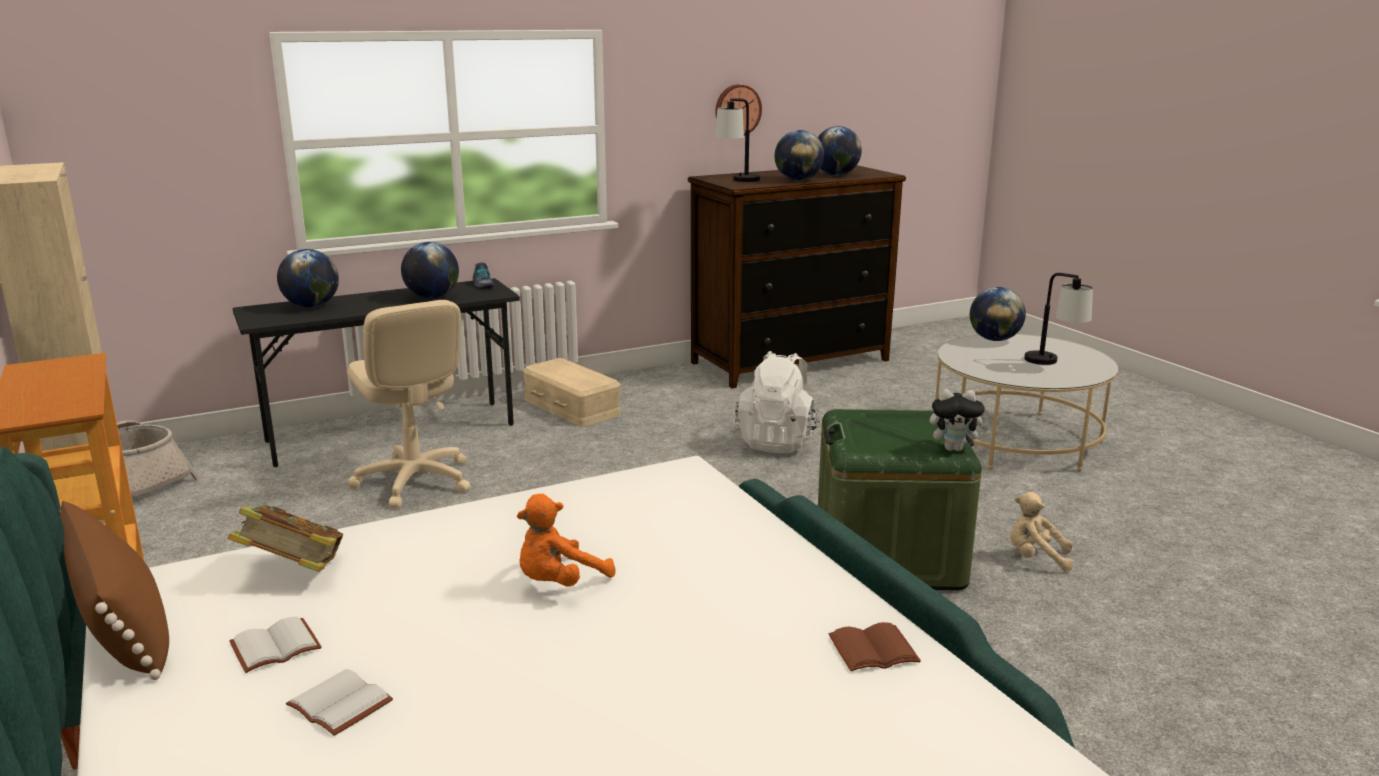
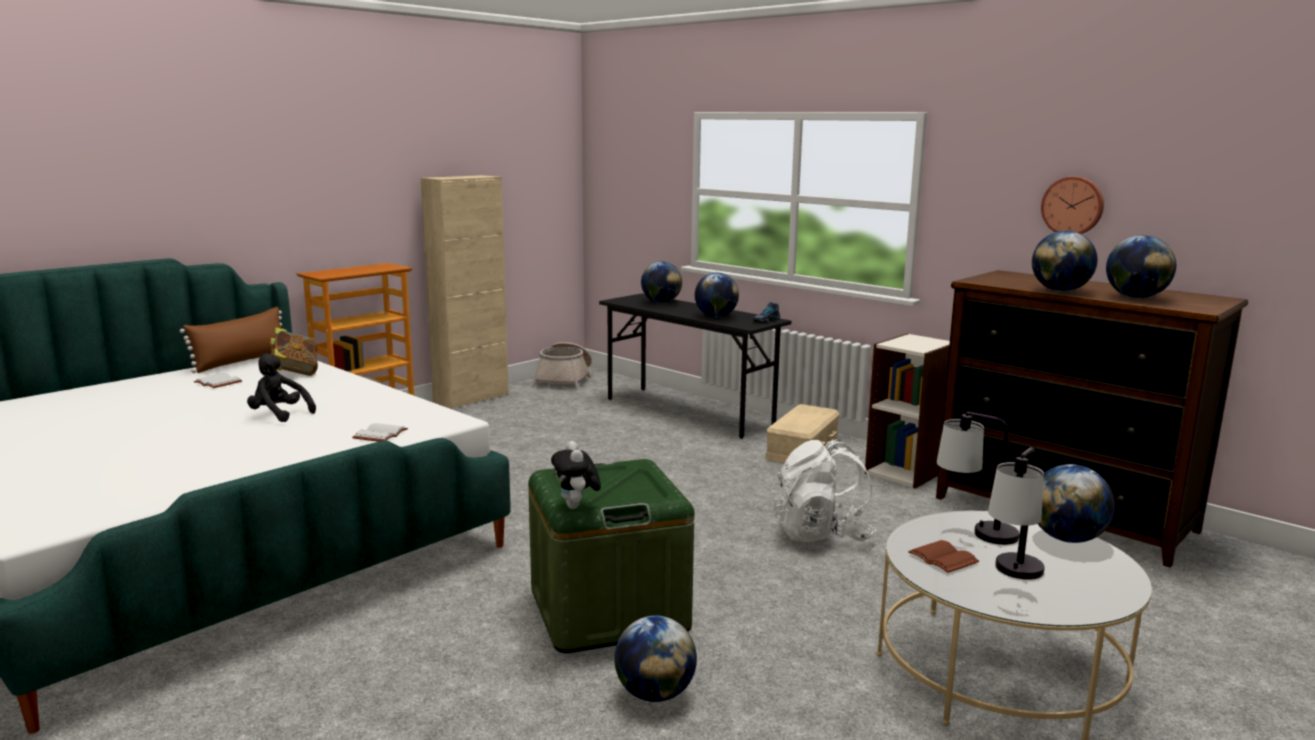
camera: 70 degrees right, 5 degrees down
(337, 705) = (162, 399): white book -> white book (379, 434)
(414, 481) = (617, 433): beige office chair -> none
(559, 583) = (279, 415): orange plush toy -> black plush toy
(668, 384) = (906, 472): none -> bookcase
(738, 181) = (1003, 279): table lamp -> table lamp (974, 532)
(873, 649) = (181, 487): brown book -> brown book (944, 558)
(1035, 558) = (655, 694): beige plush toy -> globe

